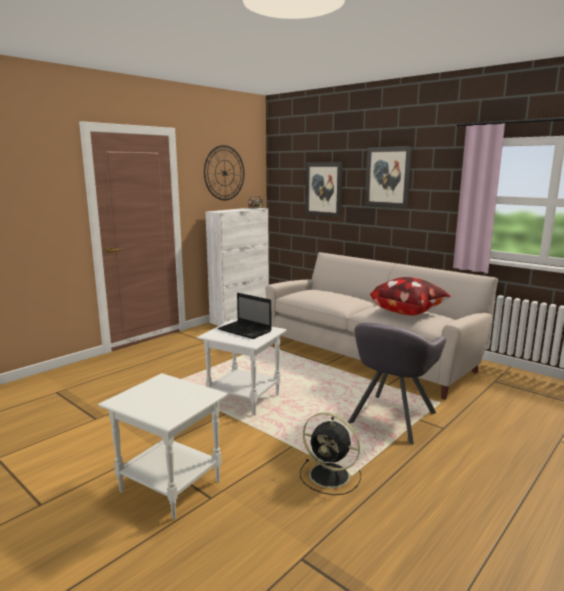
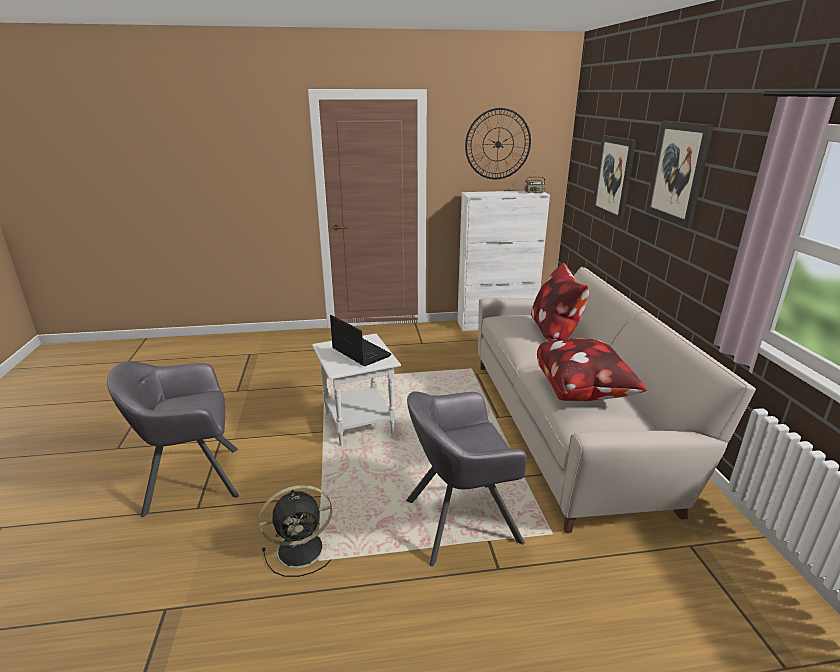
camera: 40 degrees right, 10 degrees up
(169, 486) = (192, 479): white side table -> grey armchair
(246, 331) = (360, 352): laptop -> laptop turned 150 degrees clockwise
(331, 476) = (302, 548): black fan -> black fan turned 90 degrees counterclockwise
(338, 293) = (555, 332): none -> pillow

